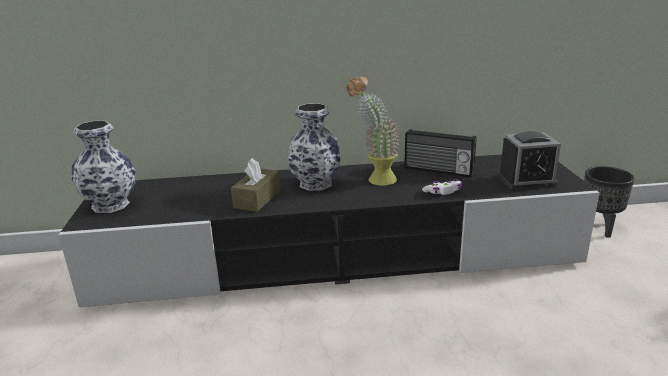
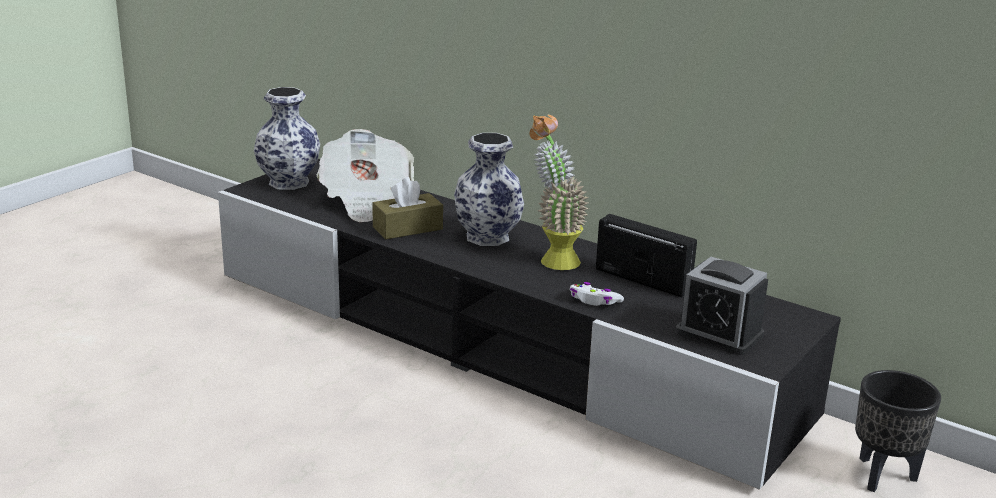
camera: 40 degrees right, 0 degrees up
(197, 194) = (367, 202): none -> newspaper
(438, 170) = (643, 279): radio -> radio turned 150 degrees clockwise

